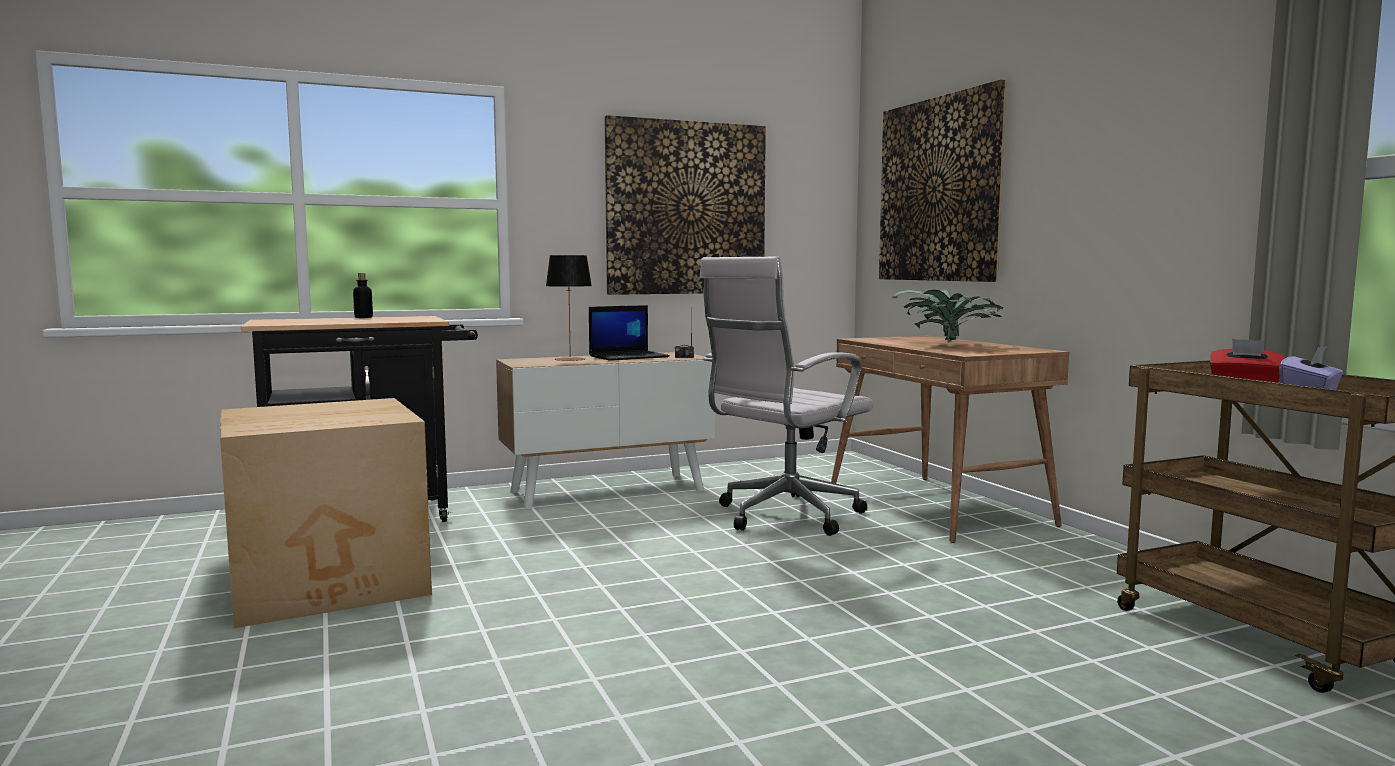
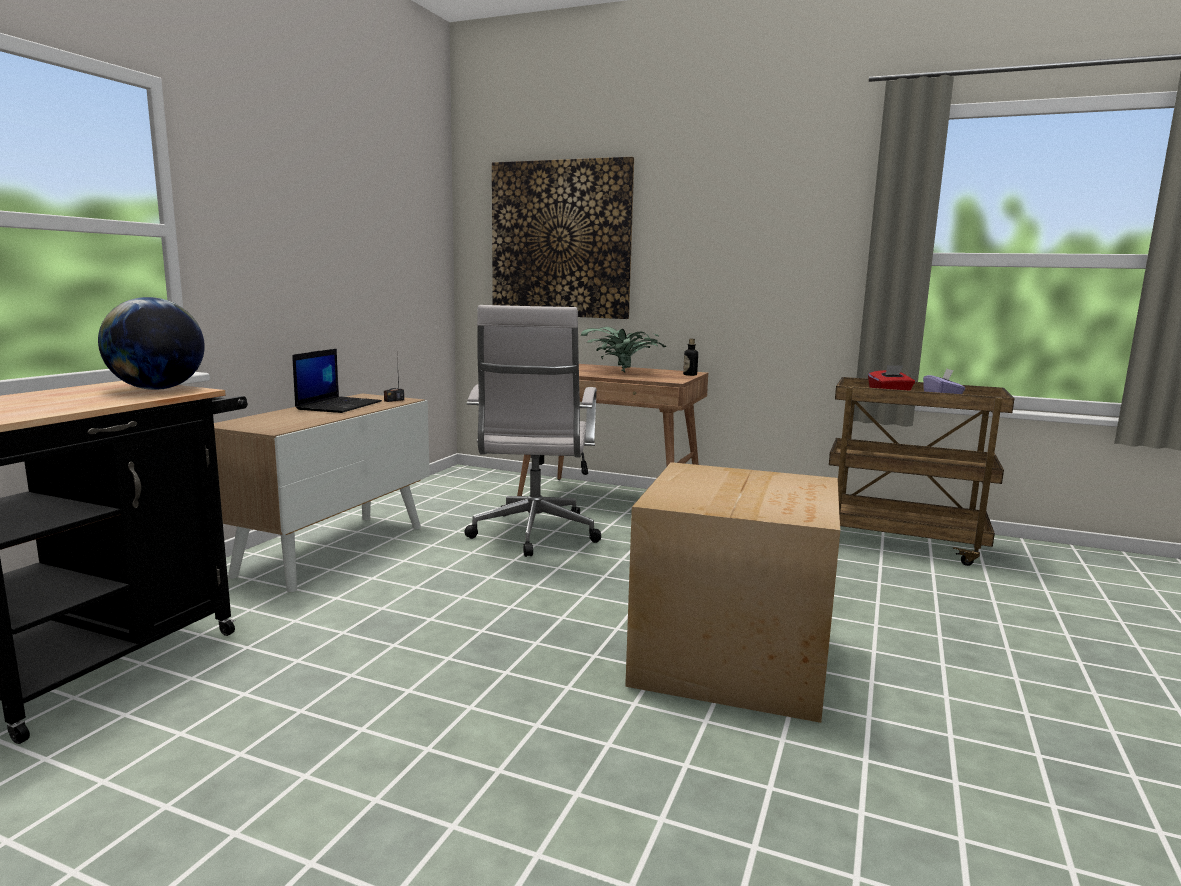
camera: 45 degrees left, 5 degrees up
(331, 582) = (258, 752): cardboard box -> cardboard box (734, 657)
(363, 317) = (47, 392): bottle -> bottle (690, 375)
(418, 319) = (157, 389): none -> globe
(570, 359) = (292, 416): table lamp -> none
(686, 208) = (340, 243): picture -> none

